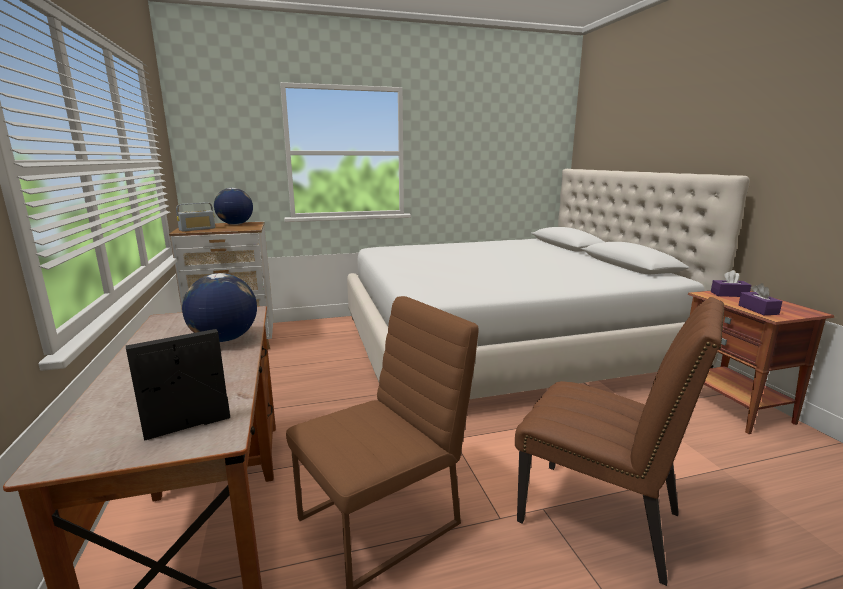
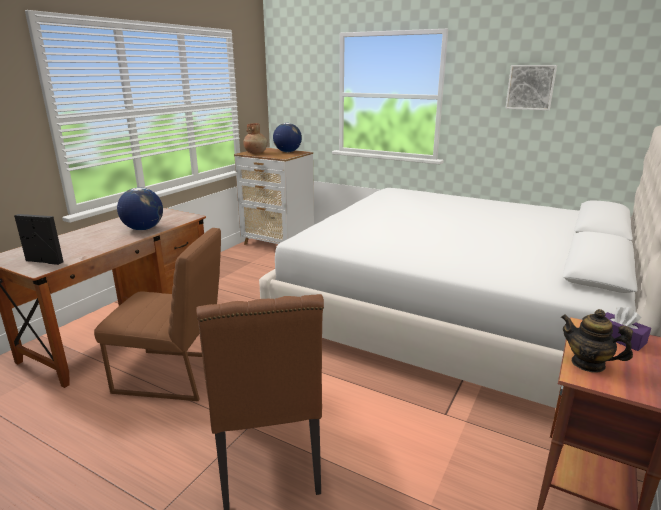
camera: 45 degrees right, 5 degrees up
(197, 229) = (256, 153): radio -> brown vase
(477, 142) = (530, 87): none -> picture
(758, 310) = (588, 364): purple tissue box -> teapot

